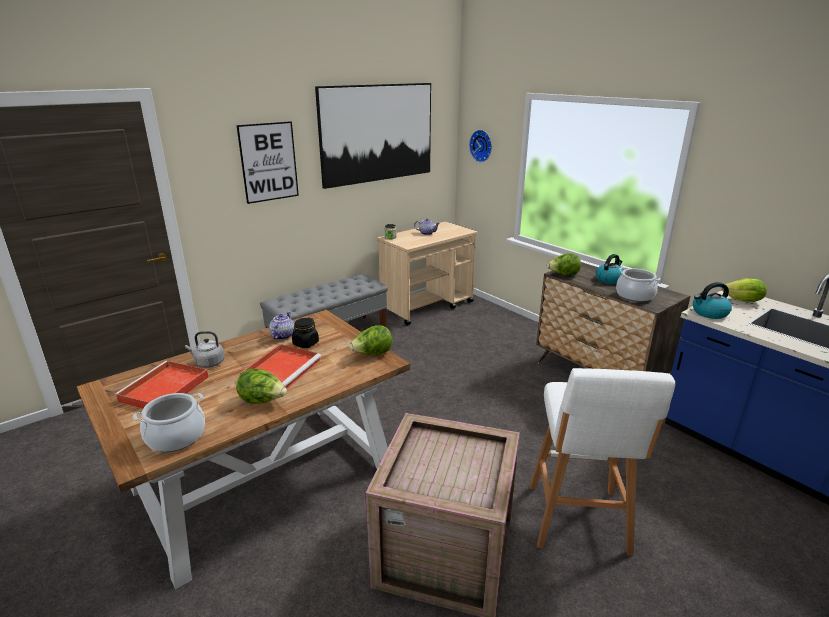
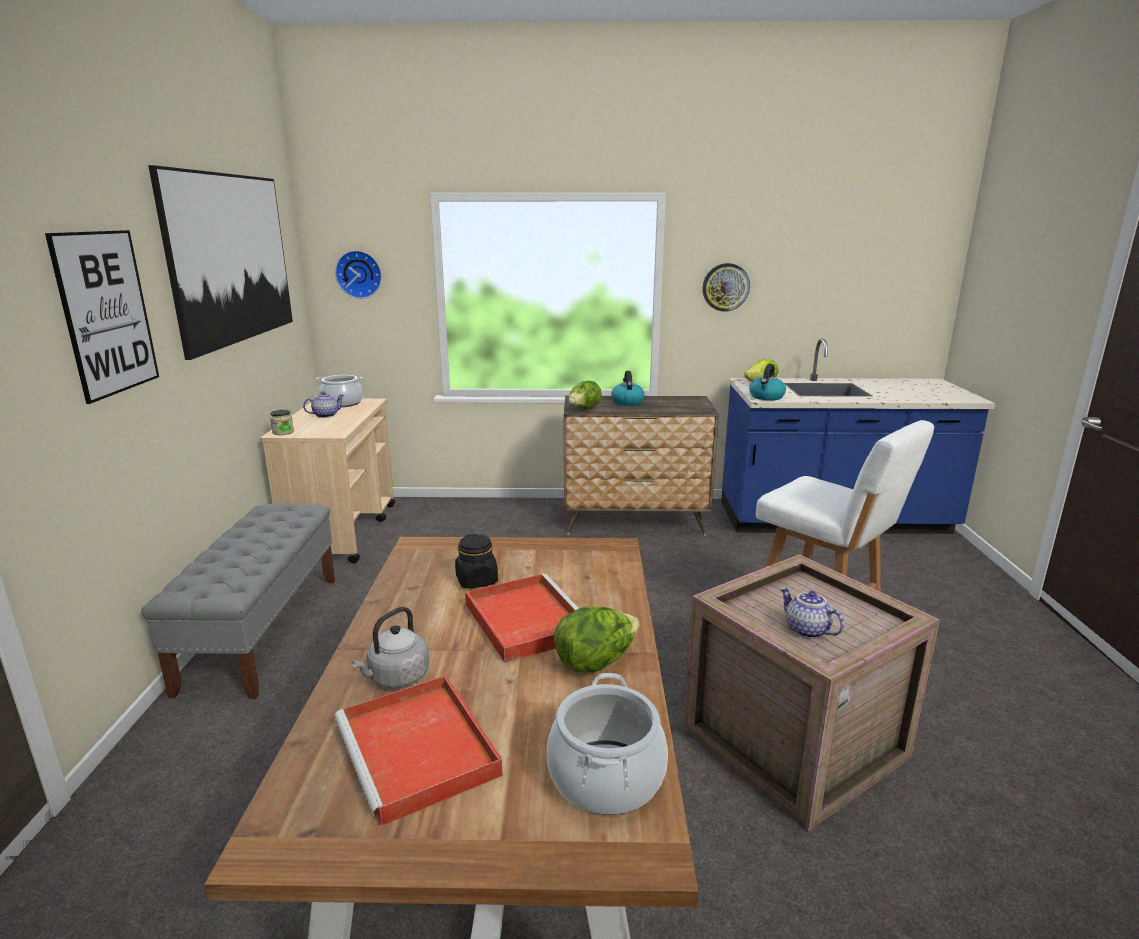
camera: 50 degrees left, 5 degrees down
(282, 335) = (420, 589): teapot -> teapot (806, 630)
(372, 354) = (582, 550): lettuce -> none
(634, 296) = (675, 407): cooking pot -> cooking pot (342, 403)
(743, 199) = (725, 287): none -> wall clock

